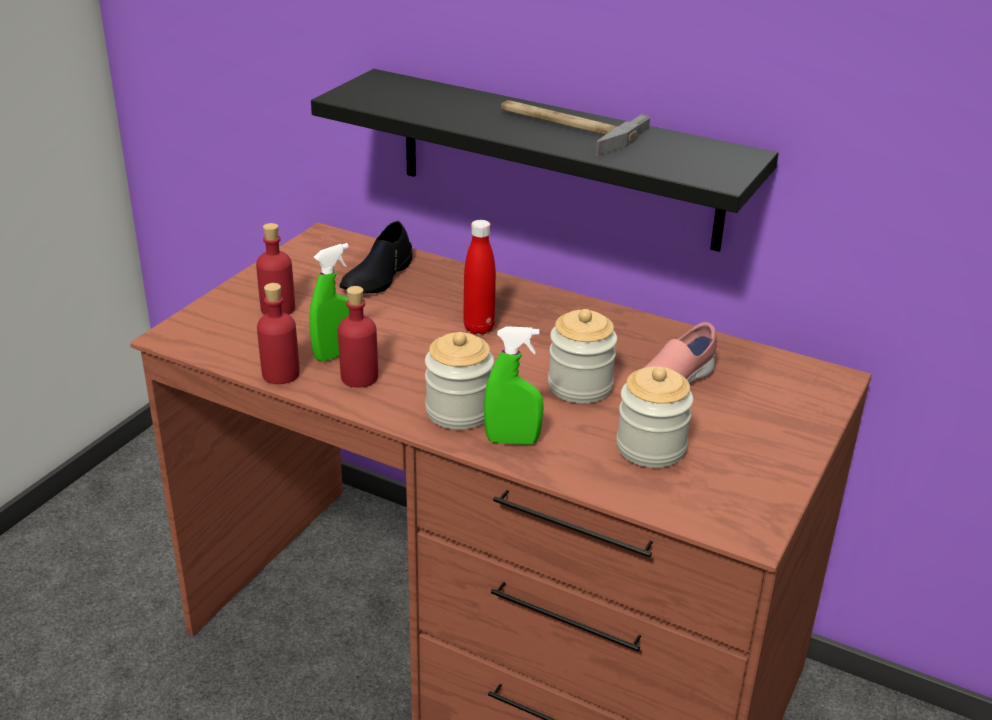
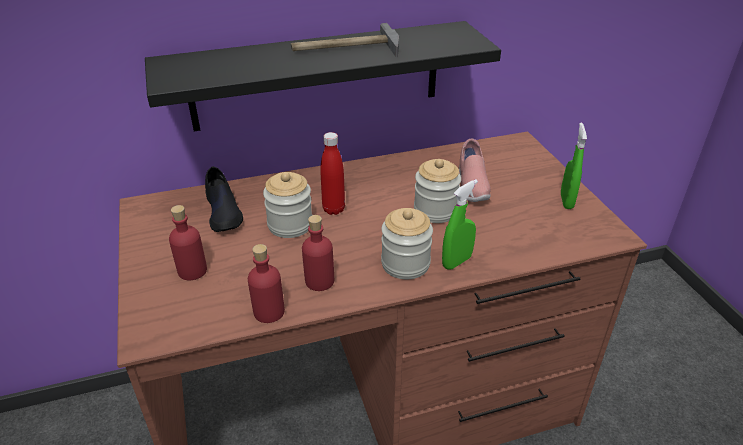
camera: 45 degrees left, 5 degrees up
(336, 354) = (281, 276): green spray bottle -> green spray bottle (566, 201)
(650, 448) = (516, 222): jar -> jar (290, 225)

